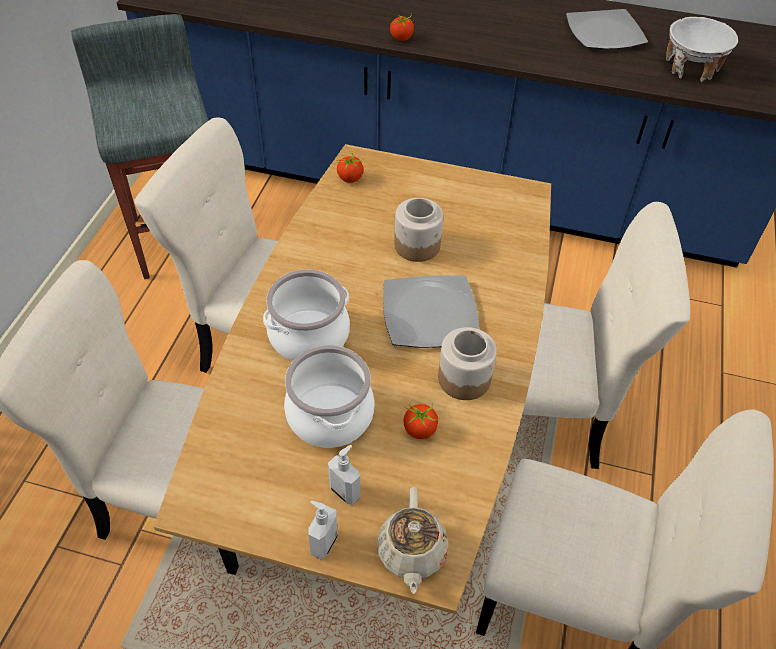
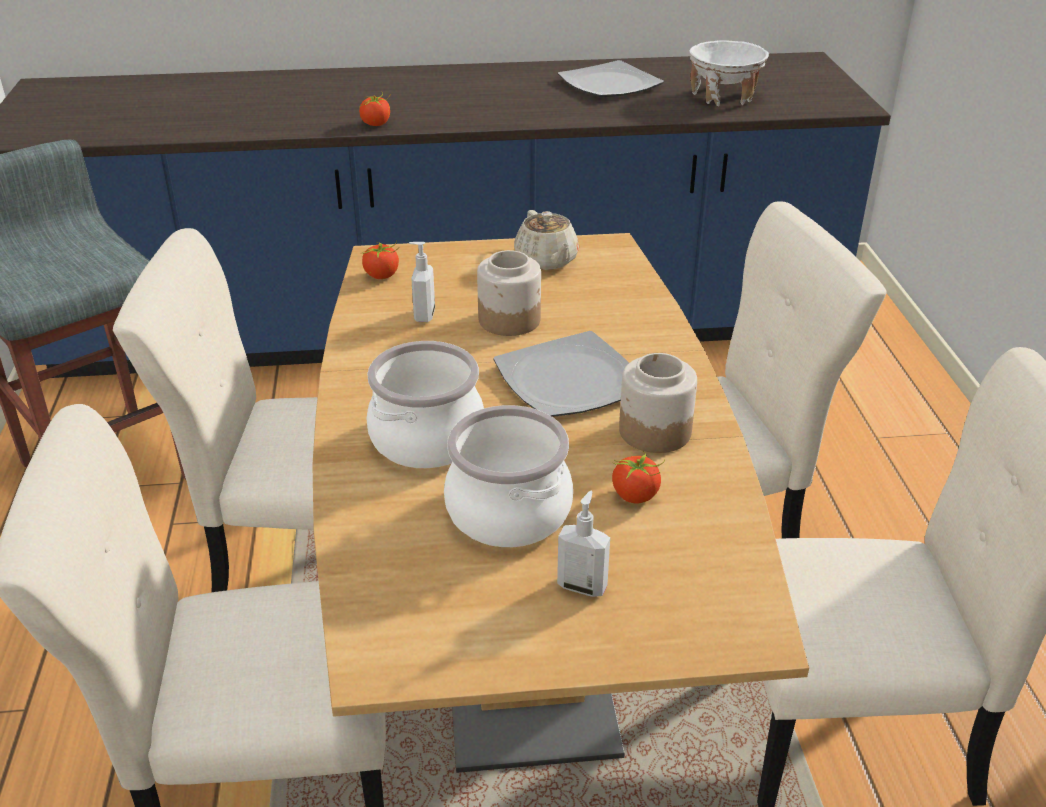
camera: 20 degrees left, 15 degrees down
(323, 543) = (590, 650): soap dispenser -> soap dispenser (423, 315)
(411, 553) = (712, 624): beige teapot -> beige teapot (547, 260)

